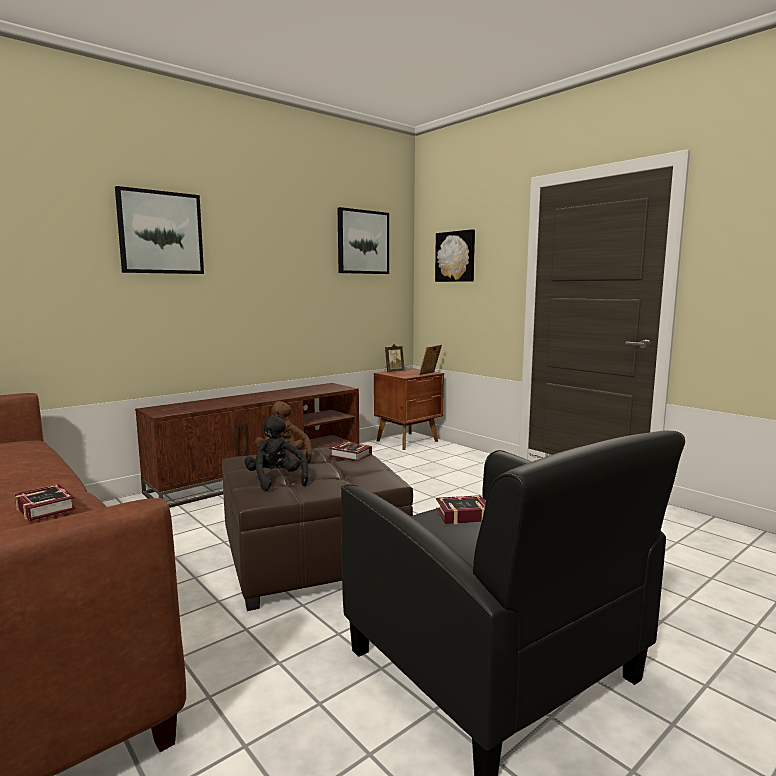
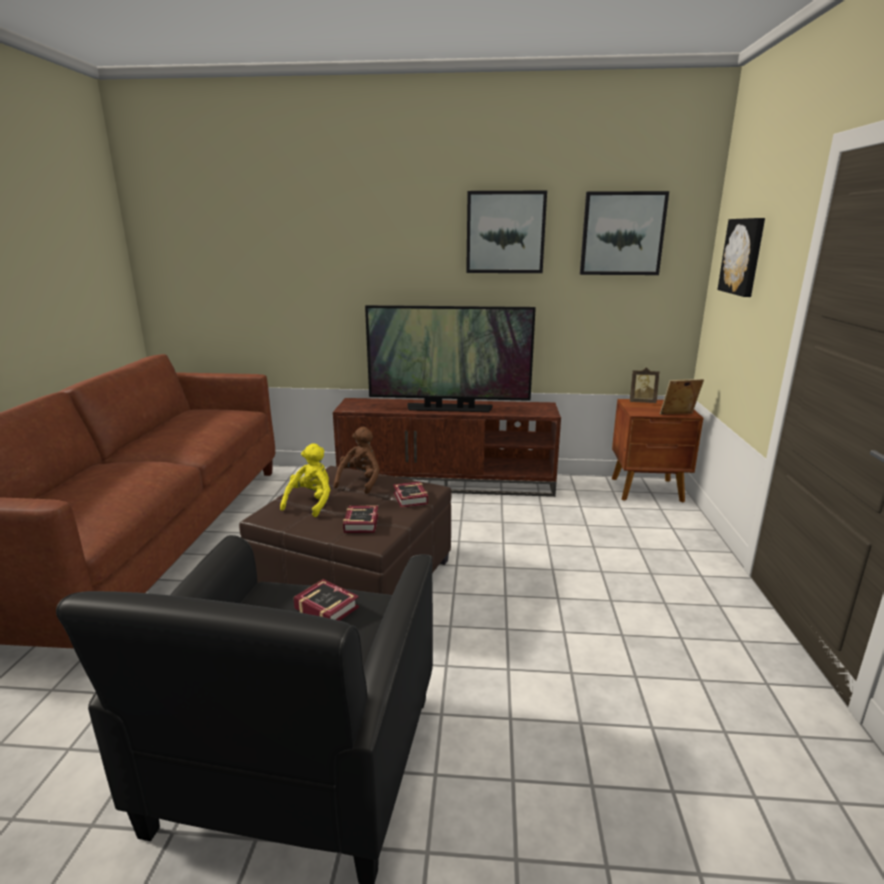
camera: 45 degrees right, 10 degrees up
(46, 507) = (131, 476): book -> book (363, 522)
(160, 232) = (373, 238): picture -> picture (505, 232)
(262, 398) = (449, 408): none -> television
(276, 480) = (311, 503): black plush toy -> yellow plush toy

